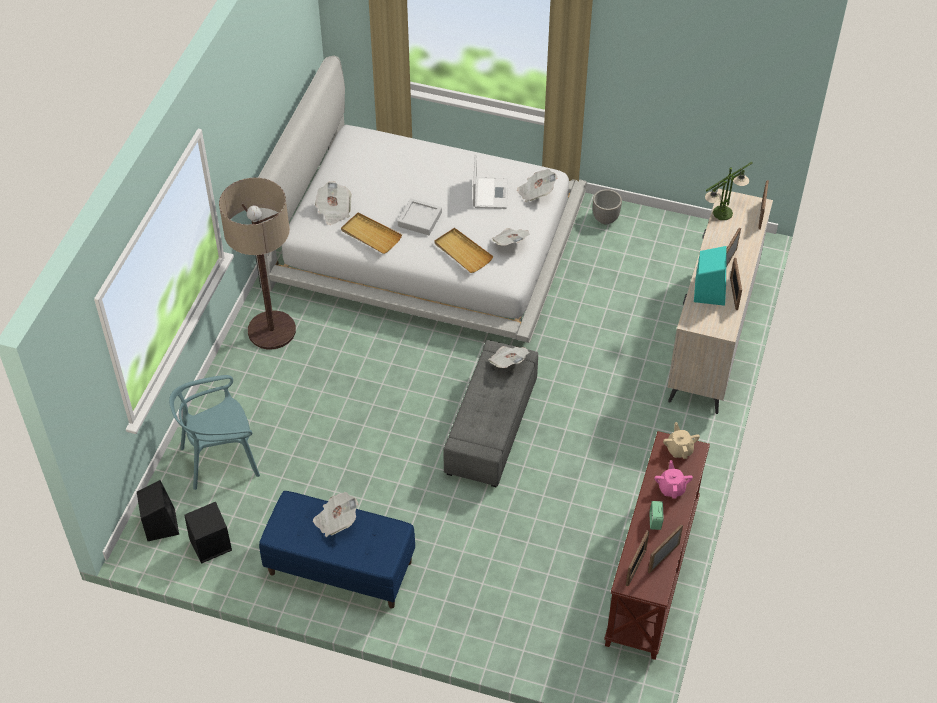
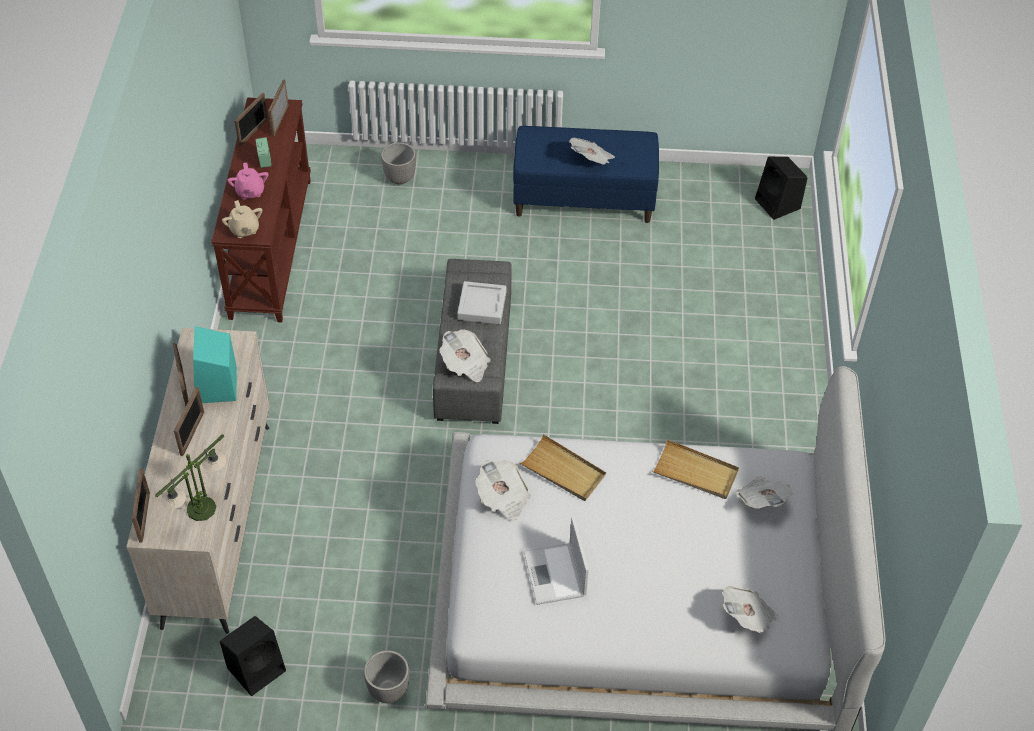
camera: 165 degrees right, 0 degrees up
(209, 545) = (719, 195): black speaker -> black speaker (257, 668)
(220, 459) = (755, 272): turquoise chair -> none
(272, 330) = (779, 423): floor lamp -> none
(420, 219) = (639, 509): grey tray -> grey tray (482, 306)
(514, 630) = (399, 178): none -> planter
(536, 192) = (488, 591): newspaper -> newspaper (748, 617)

